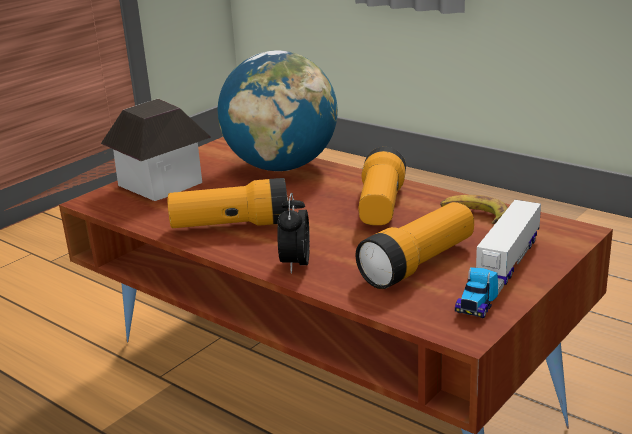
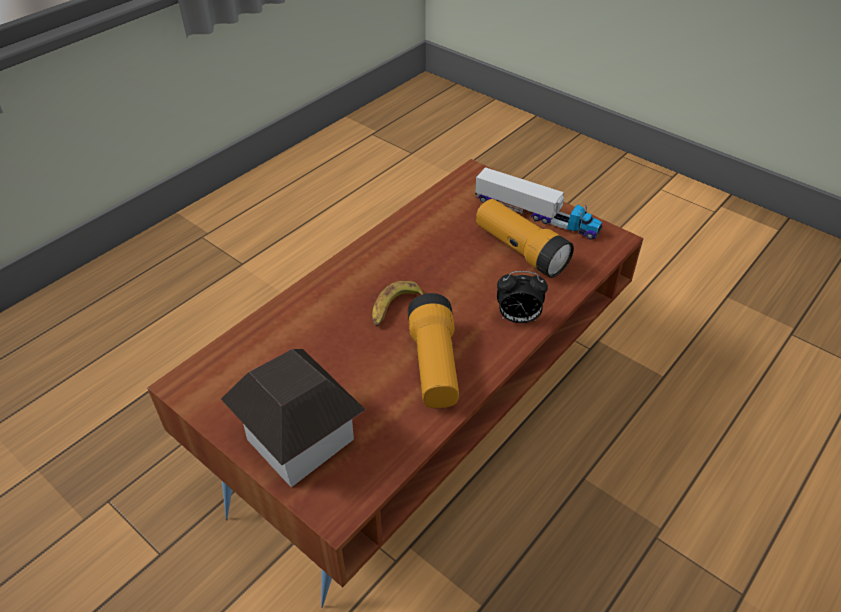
camera: 90 degrees left, 20 degrees up
(282, 167) = (286, 329): globe -> none
(381, 206) = (410, 262): flashlight -> none
(474, 215) = (438, 214): banana -> banana (395, 308)

